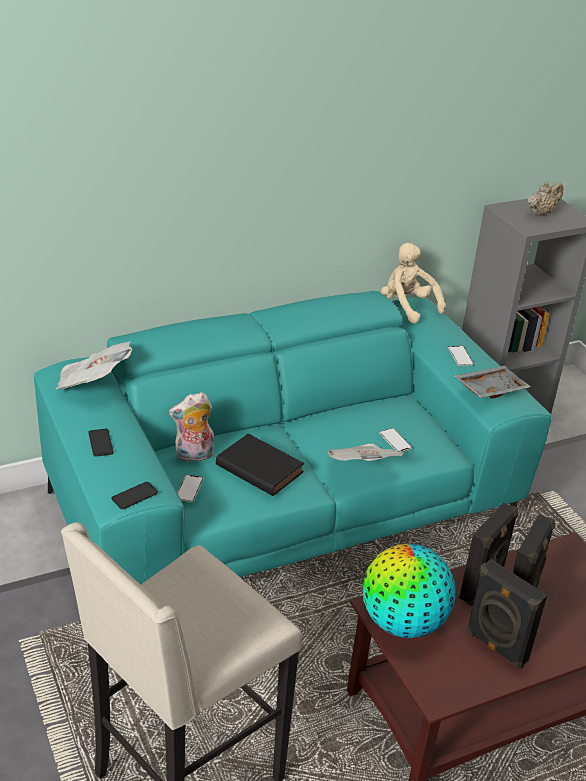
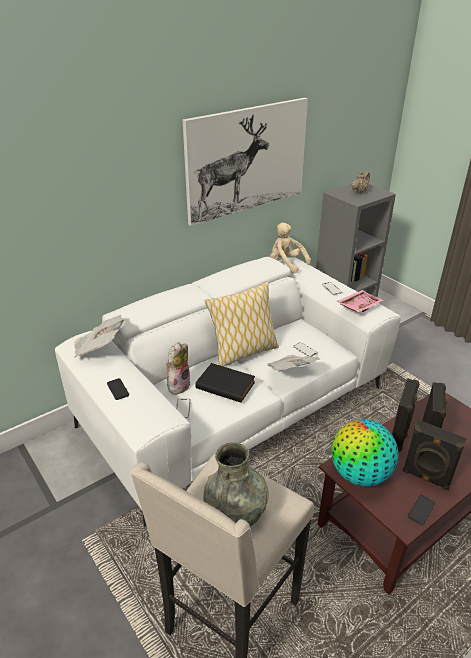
camera: 10 degrees left, 0 degrees up
(134, 496) = (154, 423): phone -> phone (421, 510)
(194, 456) = (178, 385): plush toy -> plush toy turned 150 degrees clockwise
(196, 615) = (236, 509): none -> grey vase
(283, 510) = (234, 408): turquoise sofa -> white sofa
(303, 428) = (243, 353): none -> pillow
(358, 143) = (247, 160): none -> picture
(489, 389) = (358, 306): grey tray -> pink tray

